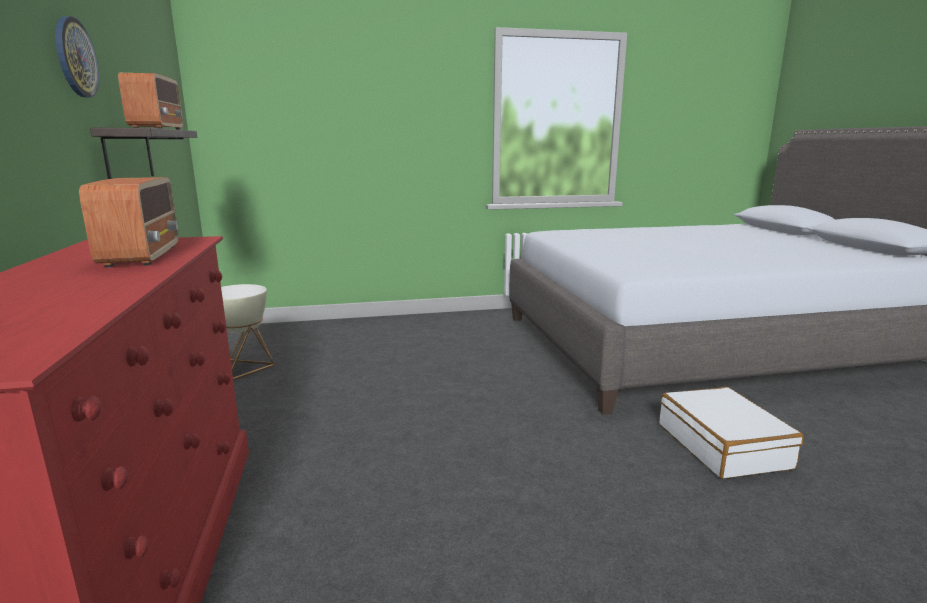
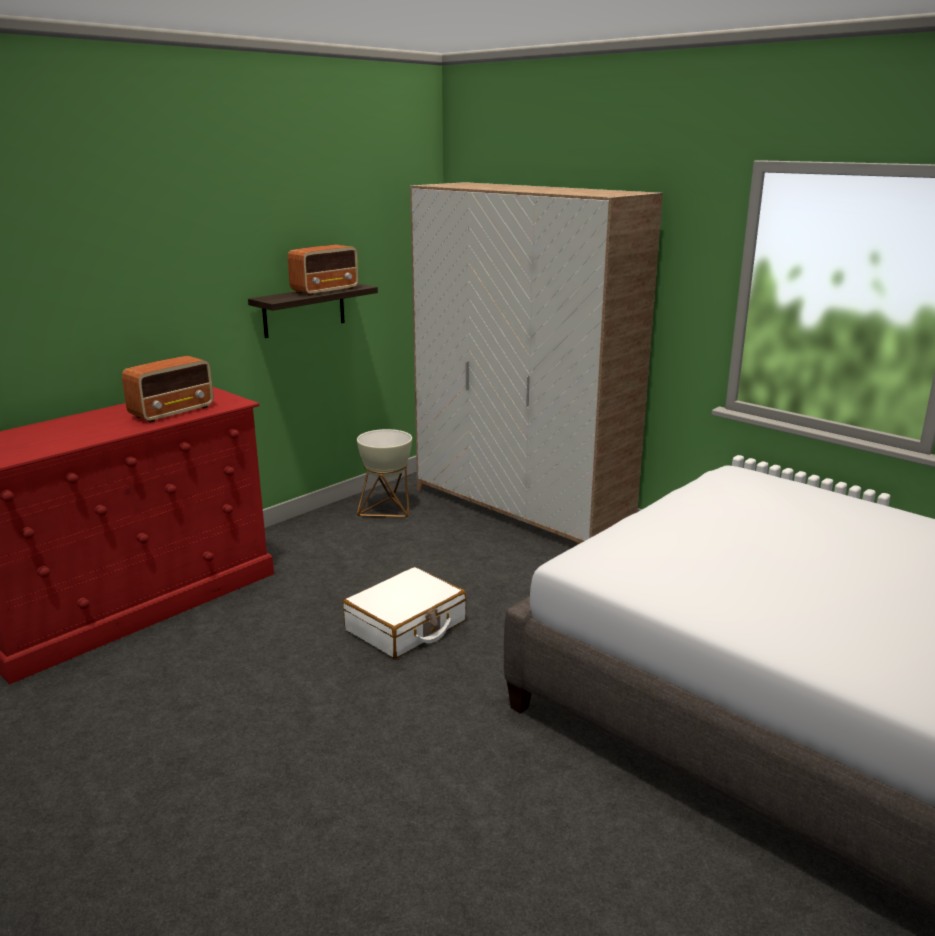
camera: 55 degrees right, 5 degrees up
(75, 57) = (241, 249): wall clock -> none
(347, 329) = (522, 509): none -> white wardrobe
(723, 446) = (528, 806): white suitcase -> white suitcase (406, 626)

